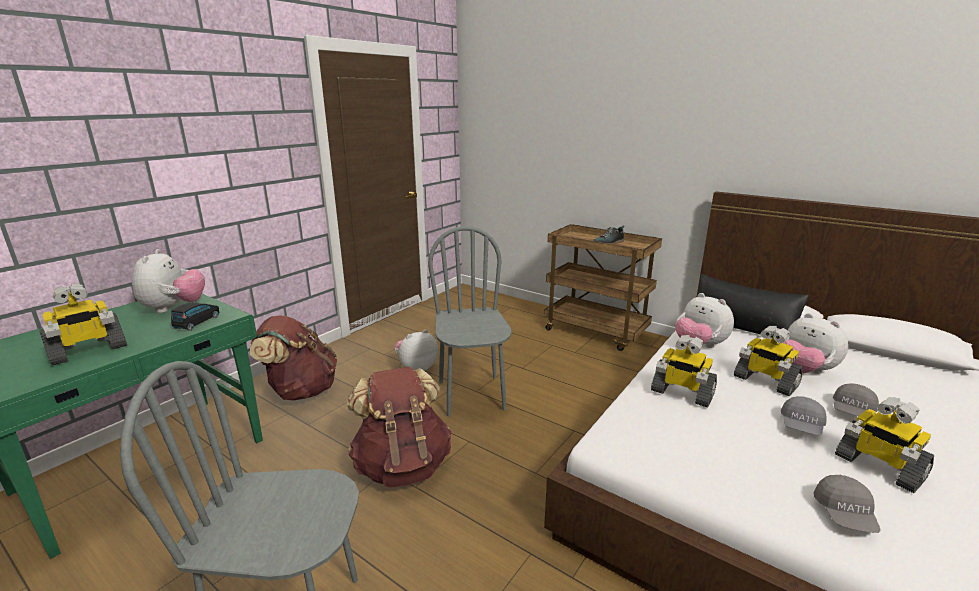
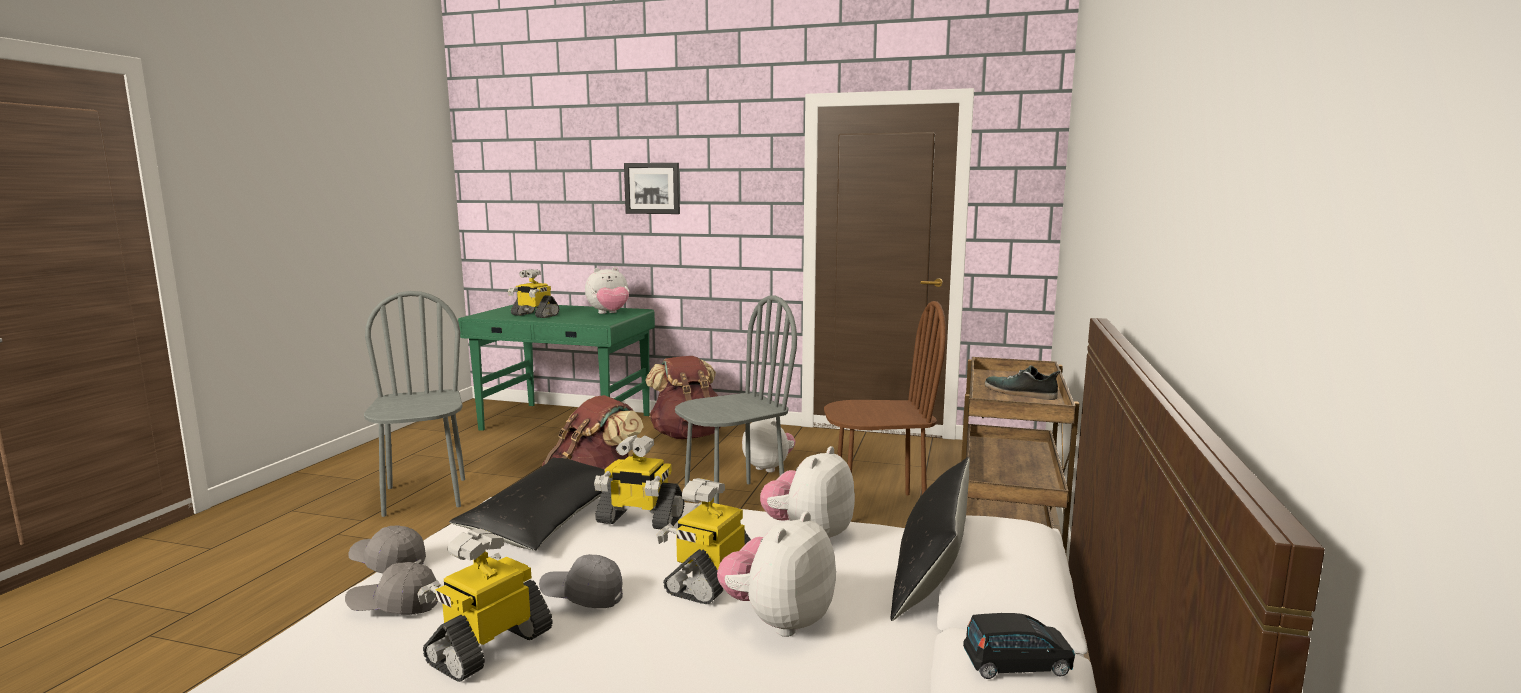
camera: 70 degrees right, 10 degrees down
(149, 140) = (652, 188): none -> picture
(197, 322) = (587, 320): black toy car -> black toy car (1017, 664)
(518, 348) = (878, 509): none -> brown chair
(676, 433) = (546, 519): none -> black pillow
(681, 393) = (639, 519): toy robot -> toy robot turned 90 degrees counterclockwise
(852, 411) = (645, 648): grey cap -> grey cap (388, 563)

